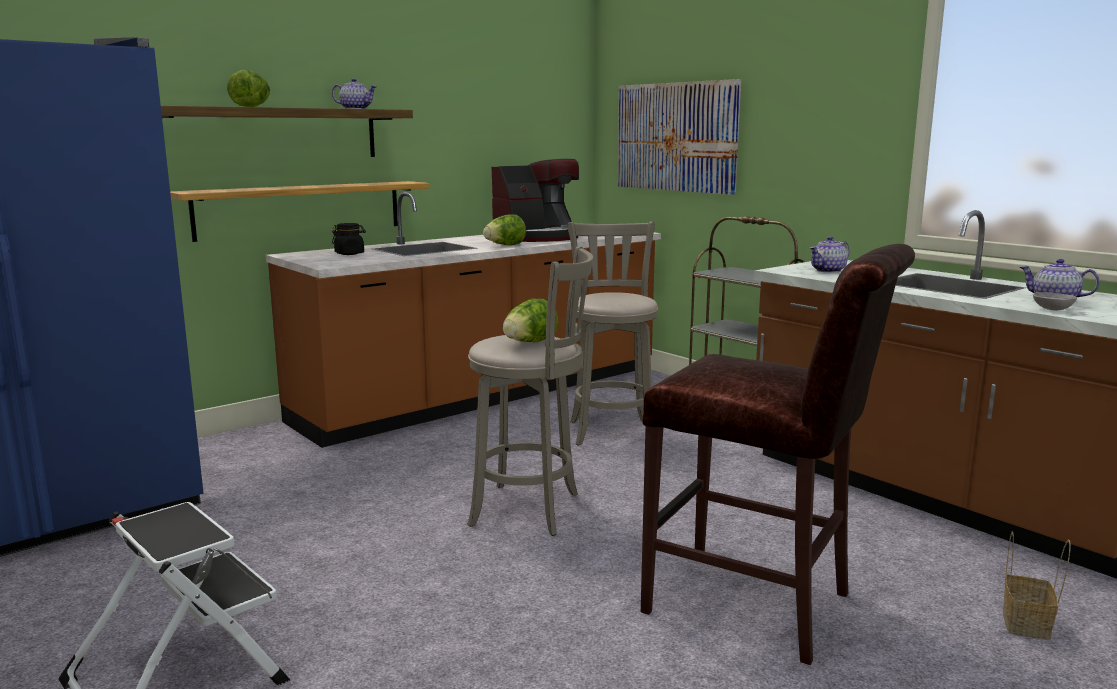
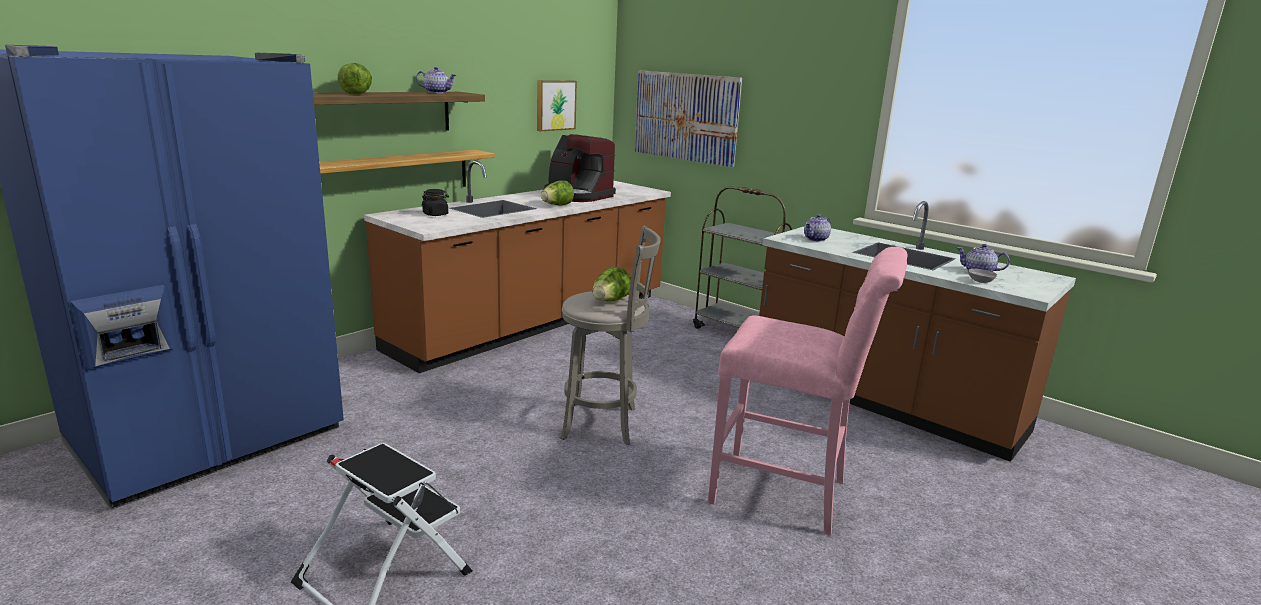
camera: 10 degrees left, 5 degrees up
(514, 130) = (555, 105): none -> picture
(537, 237) = (577, 195): coffee machine -> coffee machine turned 75 degrees clockwise
(612, 430) = (644, 352): grey stool -> none
(758, 607) = (787, 494): brown stool -> pink stool
(1027, 625) = (960, 498): basket -> none

